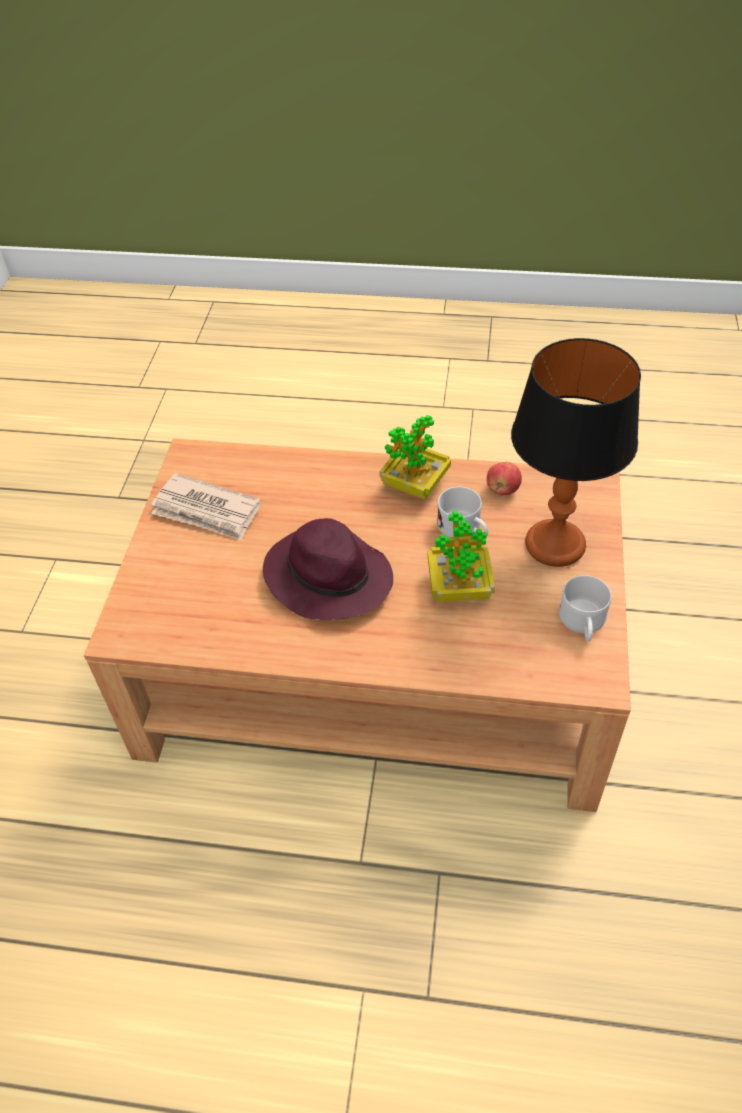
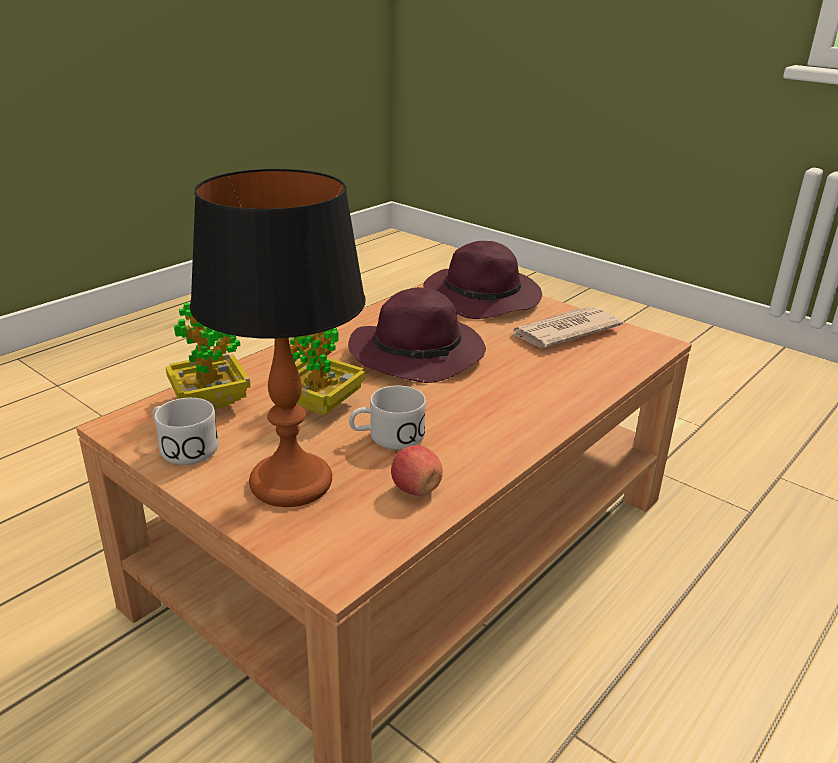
camera: 120 degrees right, 20 degrees down
(166, 592) = (484, 299): none -> purple hat
(415, 485) = (488, 436): potted plant -> potted plant (210, 402)

